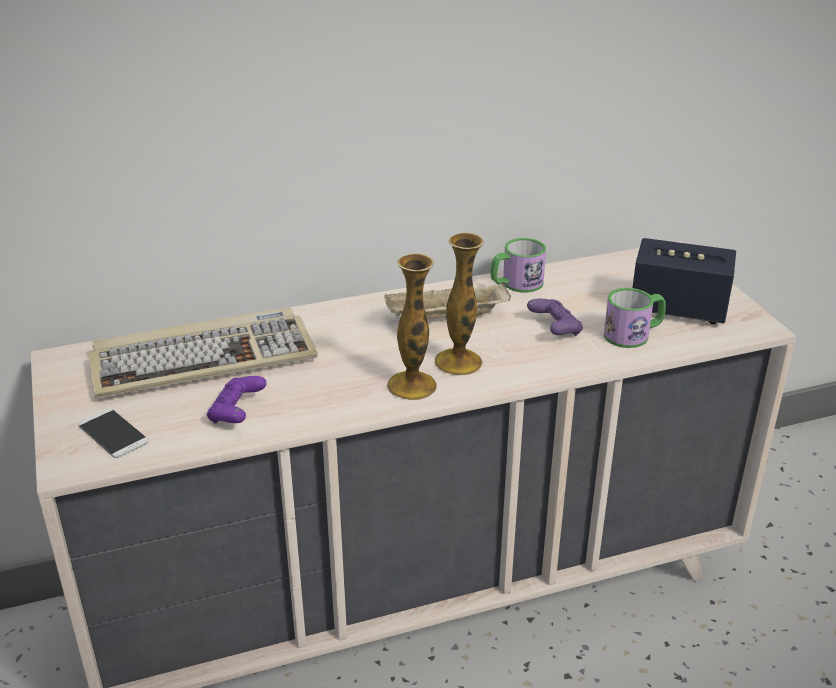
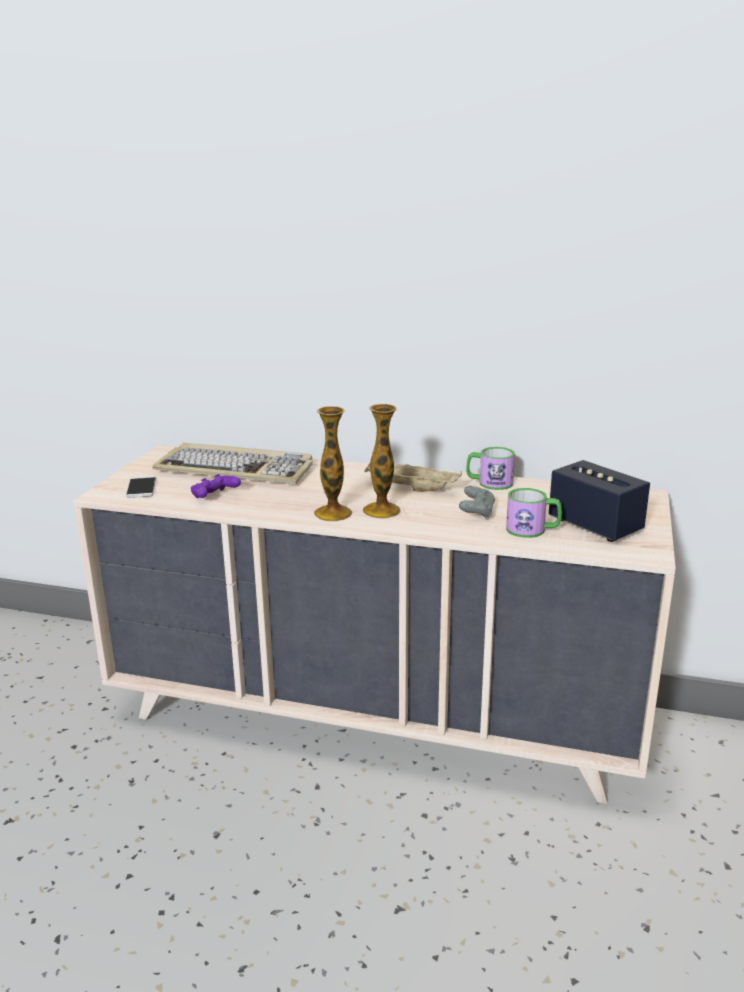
camera: 35 degrees right, 10 degrees down
(554, 329) = (477, 512): purple game controller -> grey game controller

